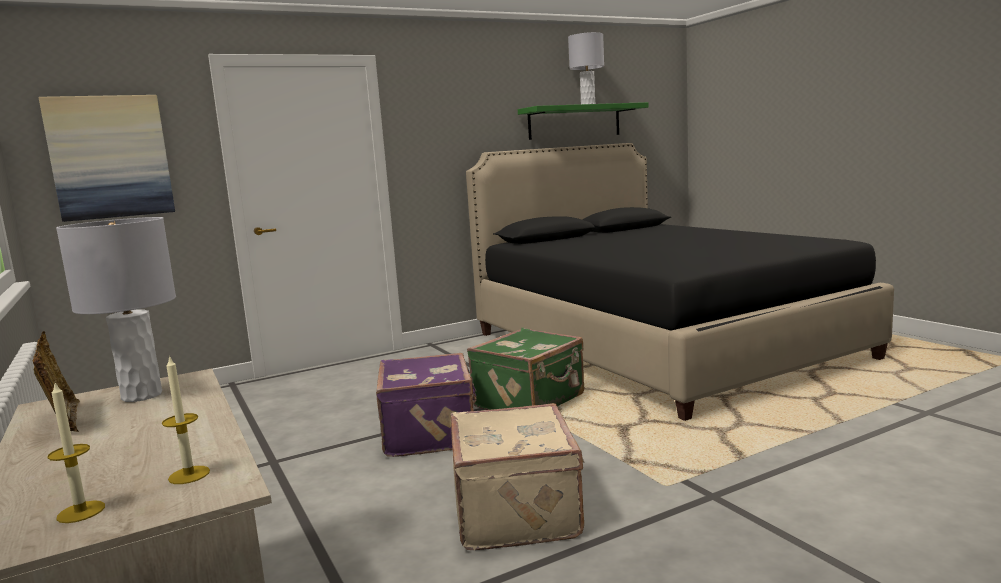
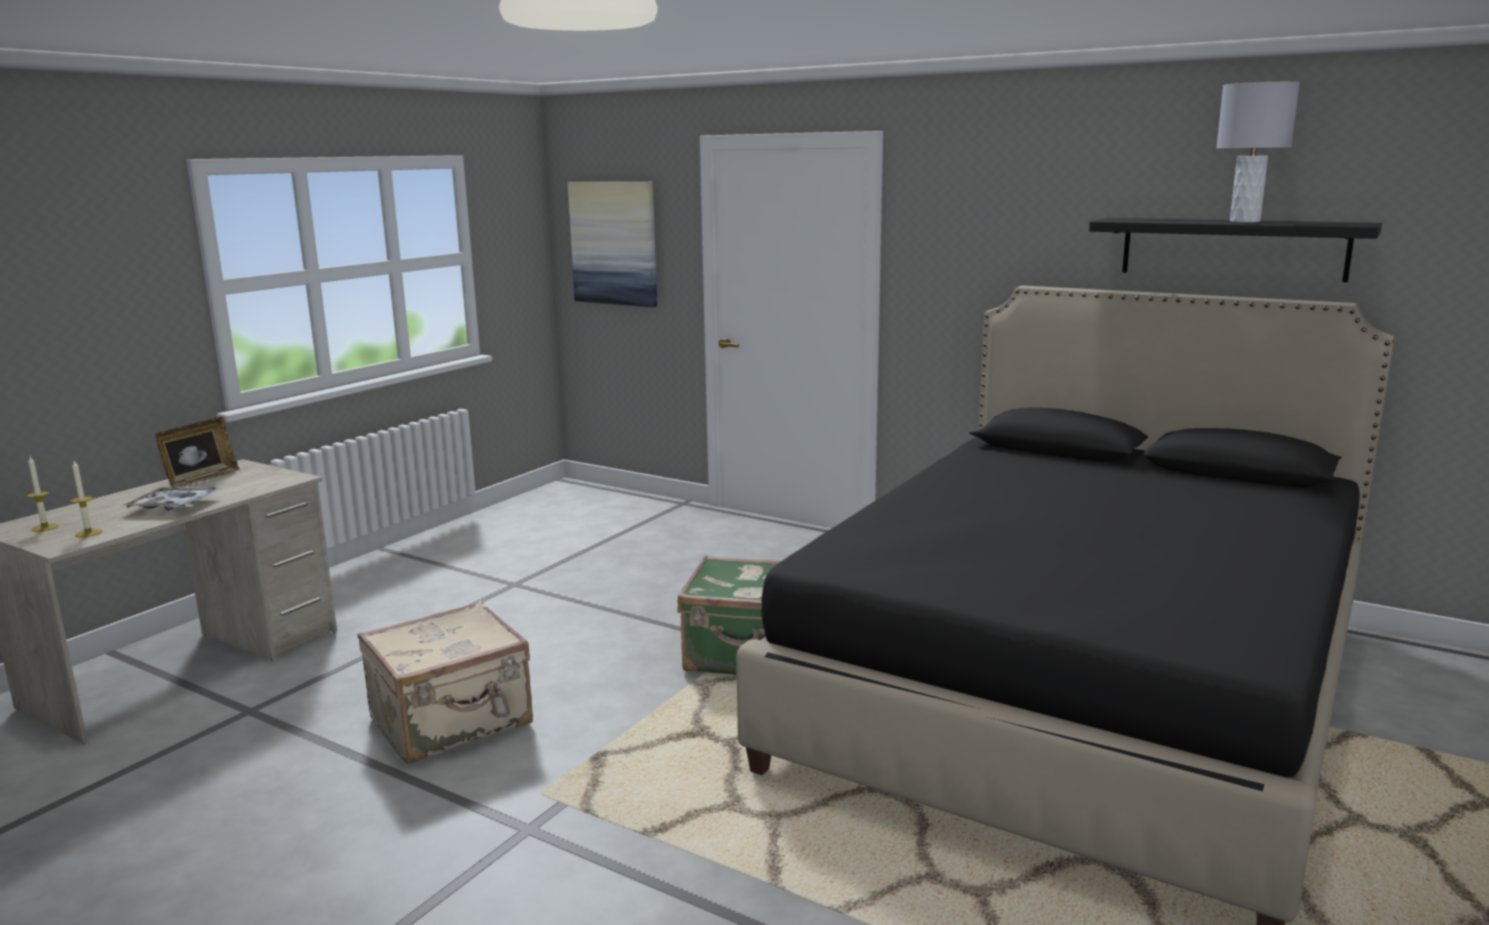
camera: 60 degrees right, 5 degrees up
(142, 395) = (252, 479): grey table lamp -> none
(166, 430) = (174, 506): none -> tray
(431, 433) = (616, 629): purple suitcase -> none
(574, 122) = (1232, 248): green shelf -> black shelf

